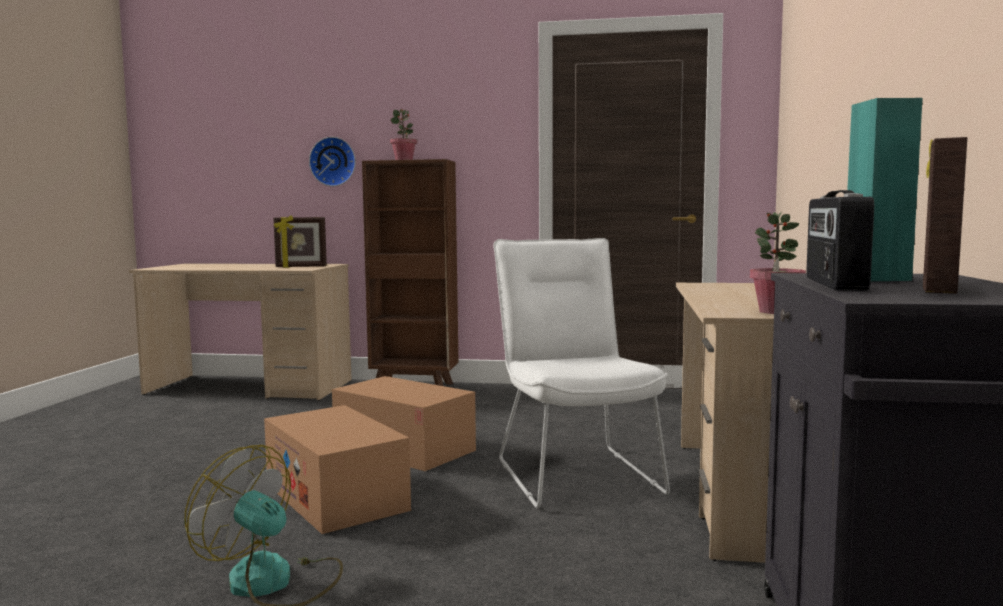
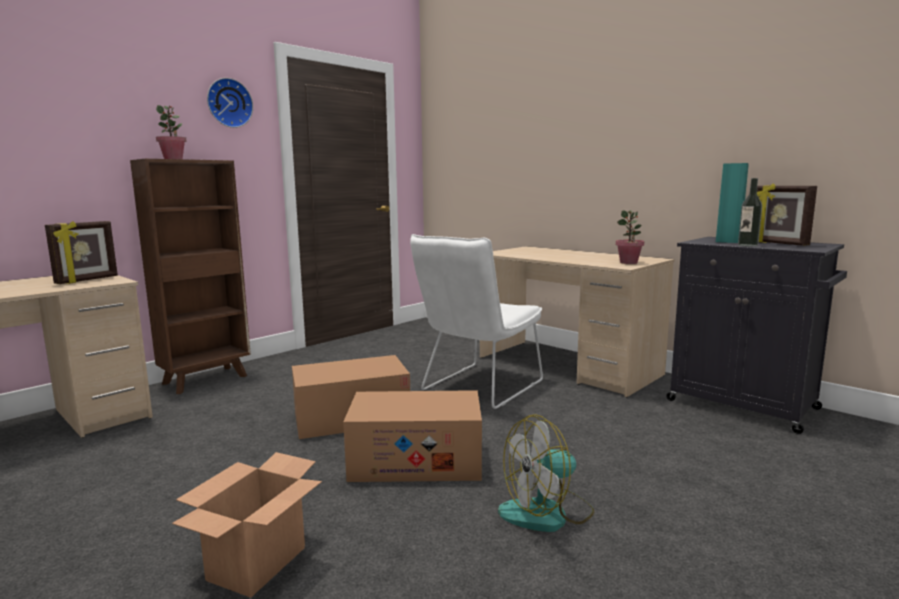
camera: 55 degrees left, 5 degrees up
(115, 498) = (257, 564): none -> cardboard box
(333, 161) = (68, 156): wall clock -> wall clock (228, 103)
(573, 472) = (478, 388): white chair -> white chair turned 75 degrees counterclockwise
(833, 284) = (747, 245): radio -> bottle

